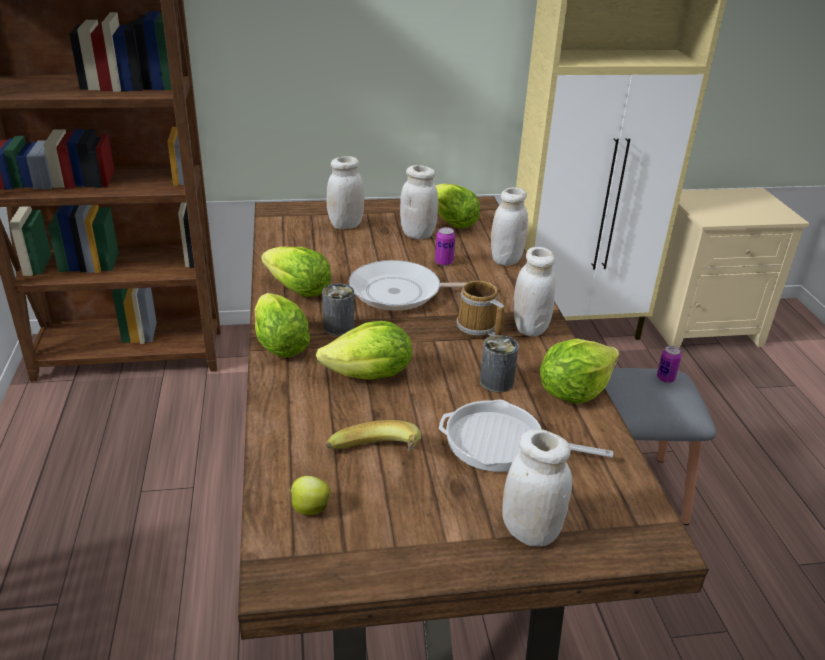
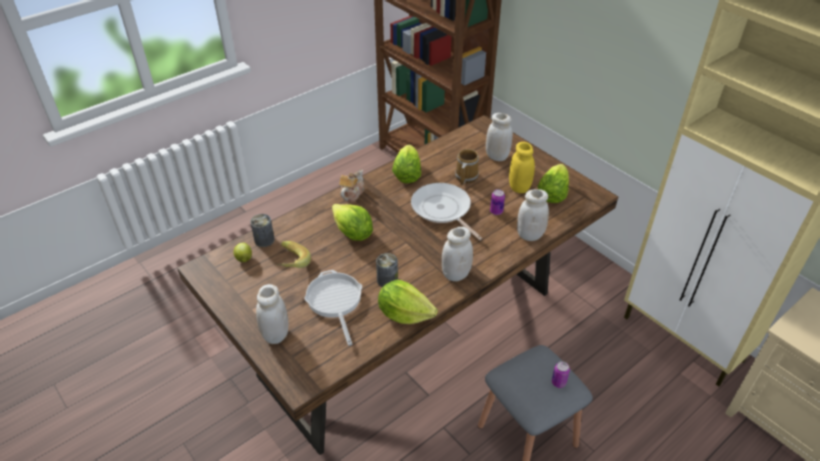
camera: 60 degrees right, 10 degrees up
(279, 345) = (352, 193): lettuce -> teapot
(338, 327) = (386, 204): can -> can (264, 240)
(418, 234) = (519, 187): white jar -> yellow jar
(477, 330) = (432, 254): mug -> mug (465, 177)

